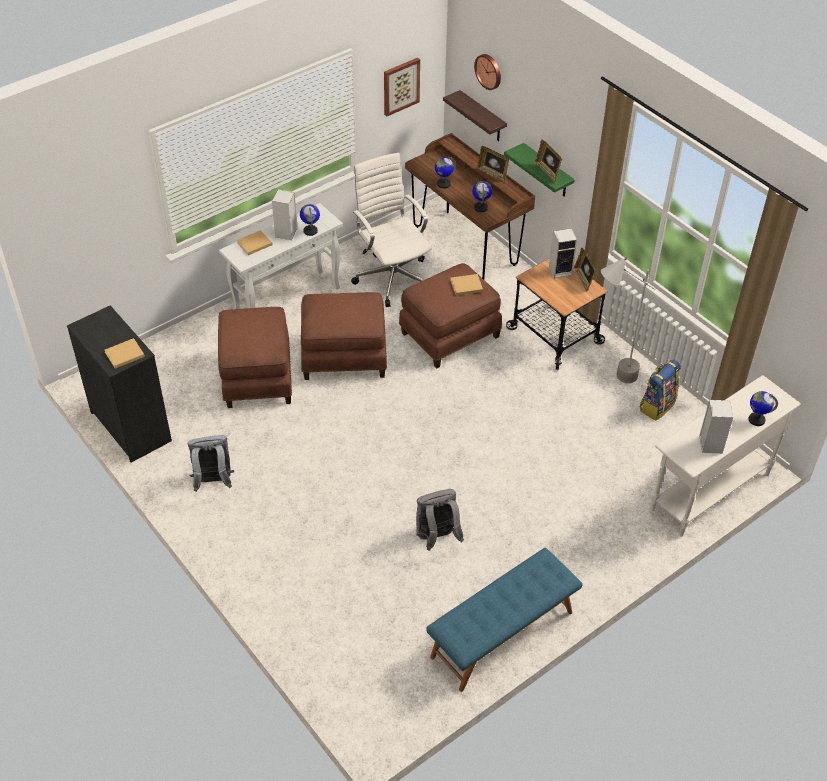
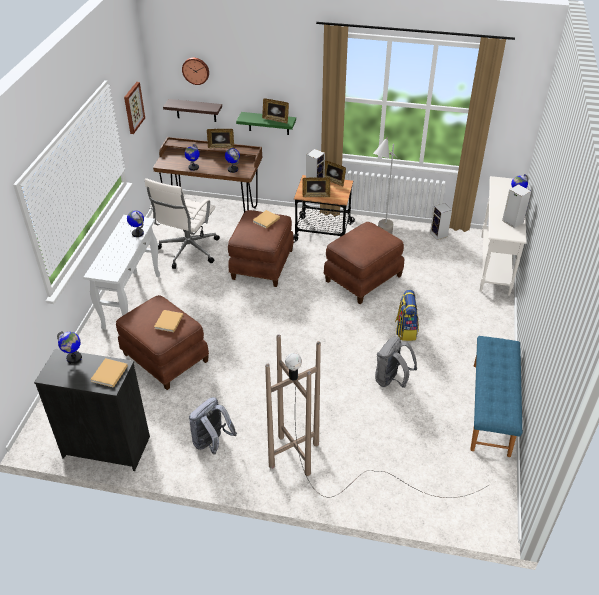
camera: 40 degrees left, 5 degrees down
(114, 323) = (74, 358): none -> globe
(253, 244) = (106, 260): beige book -> beige book (168, 322)
(286, 233) = (122, 243): speaker -> speaker (439, 235)
(288, 582) = (337, 470): none -> brown floor lamp
(344, 355) = (210, 312): brown ottoman -> brown ottoman (362, 278)
(392, 277) = (187, 251): white office chair -> white office chair turned 90 degrees counterclockwise
(543, 286) = (316, 195): none -> picture frame
(657, 406) = (418, 238): backpack -> backpack (405, 330)

